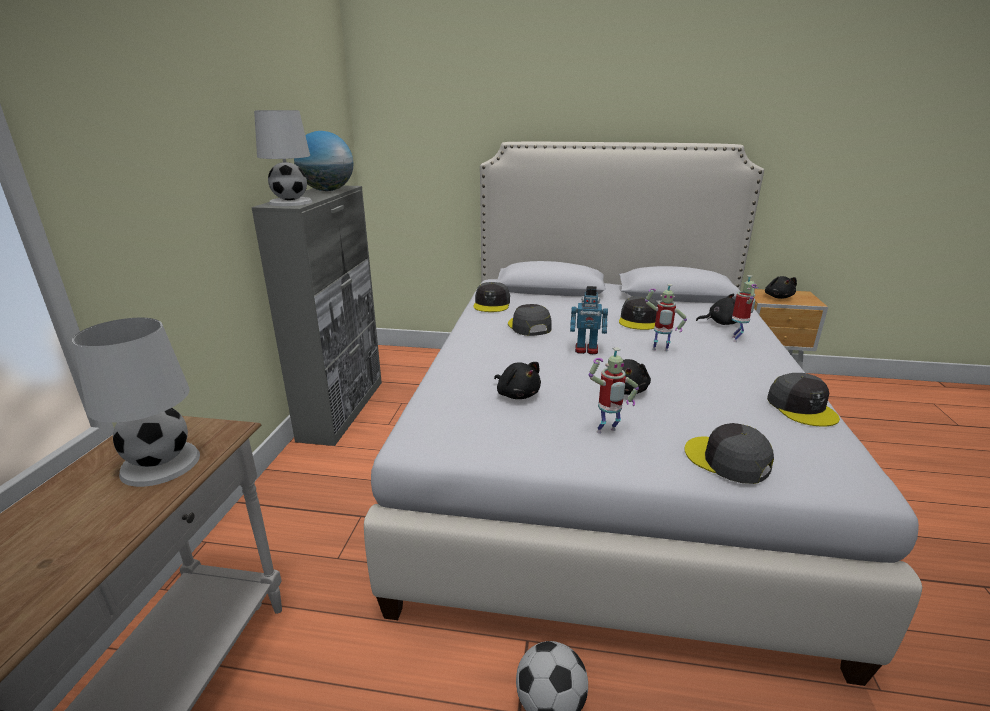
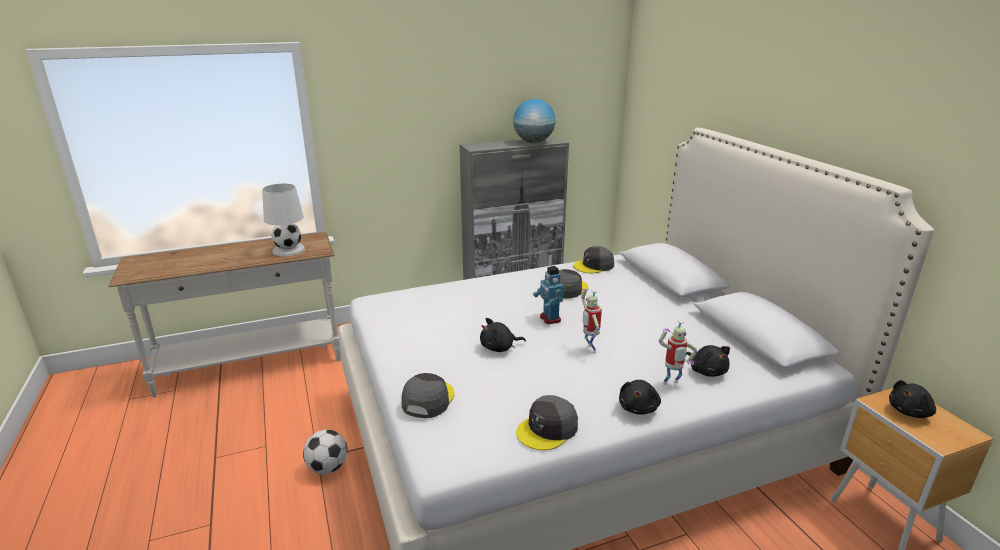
camera: 60 degrees right, 0 degrees up
(291, 202) = (483, 146): white table lamp -> none
(517, 394) = (448, 311): black plush toy -> black plush toy (638, 408)
(607, 432) = (429, 351): toy robot -> none
(639, 320) = (649, 329): grey cap -> none

